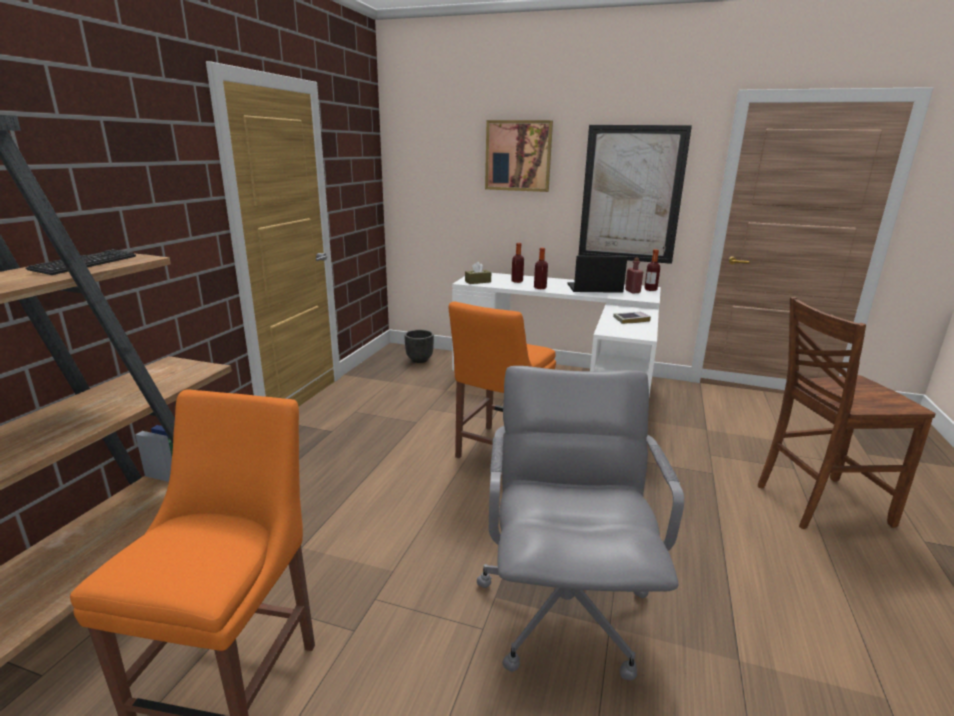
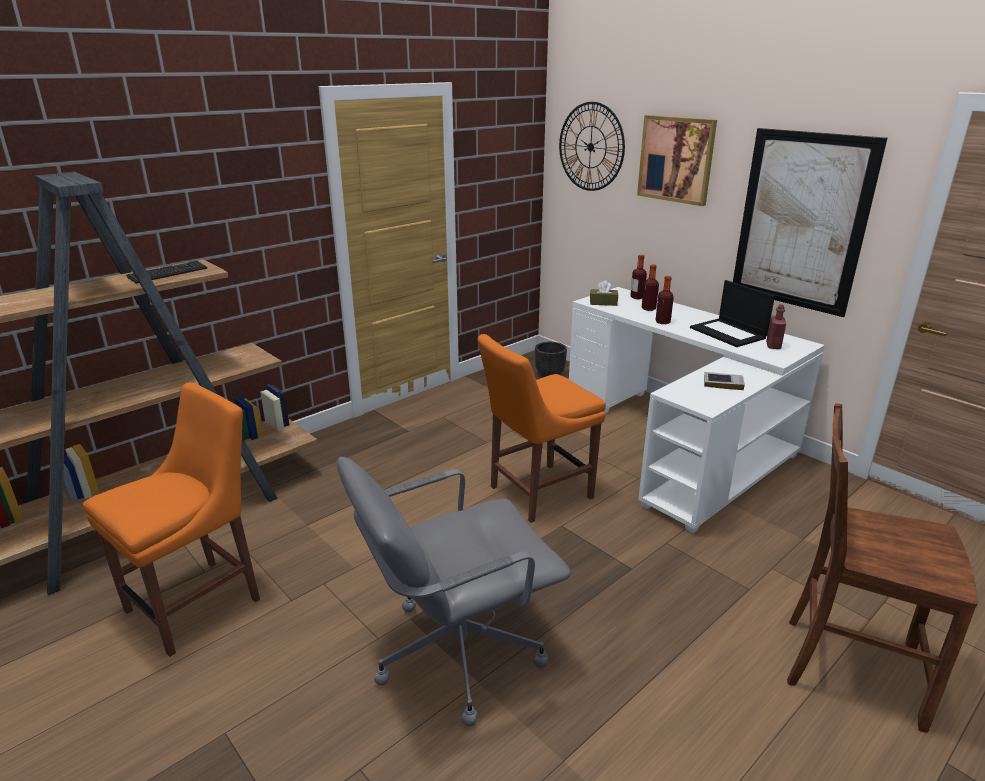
camera: 30 degrees right, 5 degrees up
(432, 152) = (591, 147): none -> wall clock
(565, 608) = (456, 652): grey office chair -> grey office chair turned 150 degrees counterclockwise
(594, 288) = (729, 333): laptop -> laptop turned 150 degrees counterclockwise
(650, 289) = (802, 347): bottle -> bottle (637, 297)

